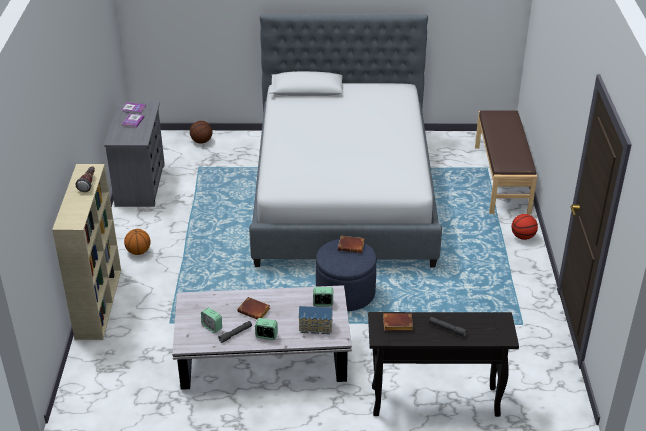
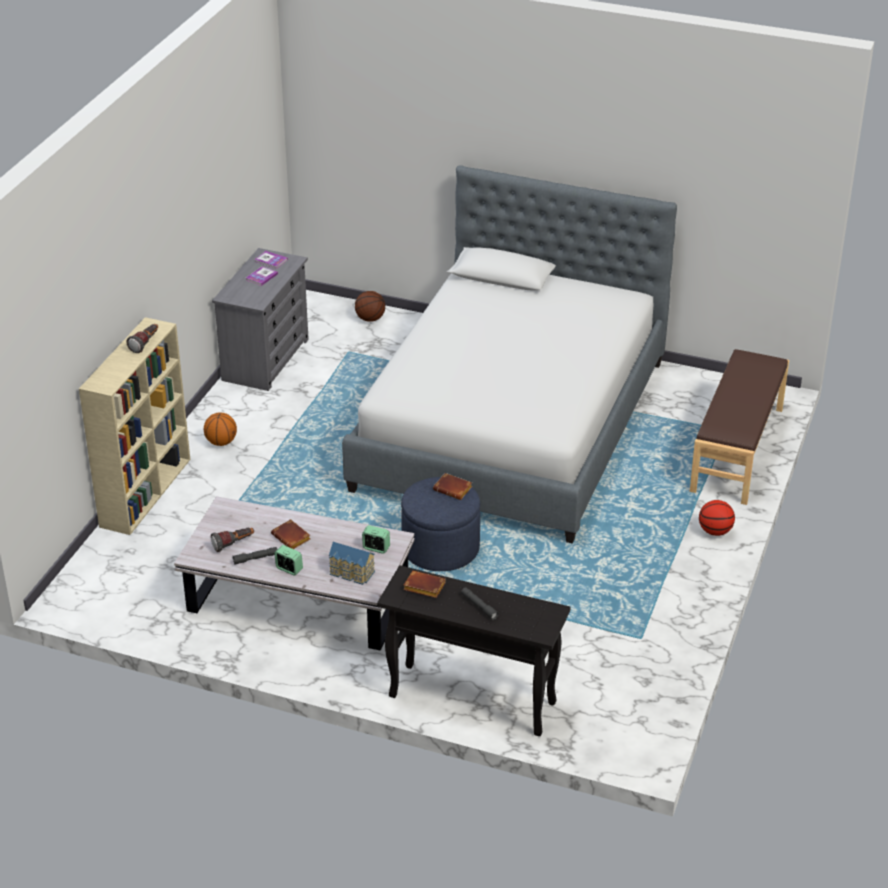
camera: 20 degrees right, 0 degrees up
(212, 327) = (233, 544): alarm clock -> flashlight

